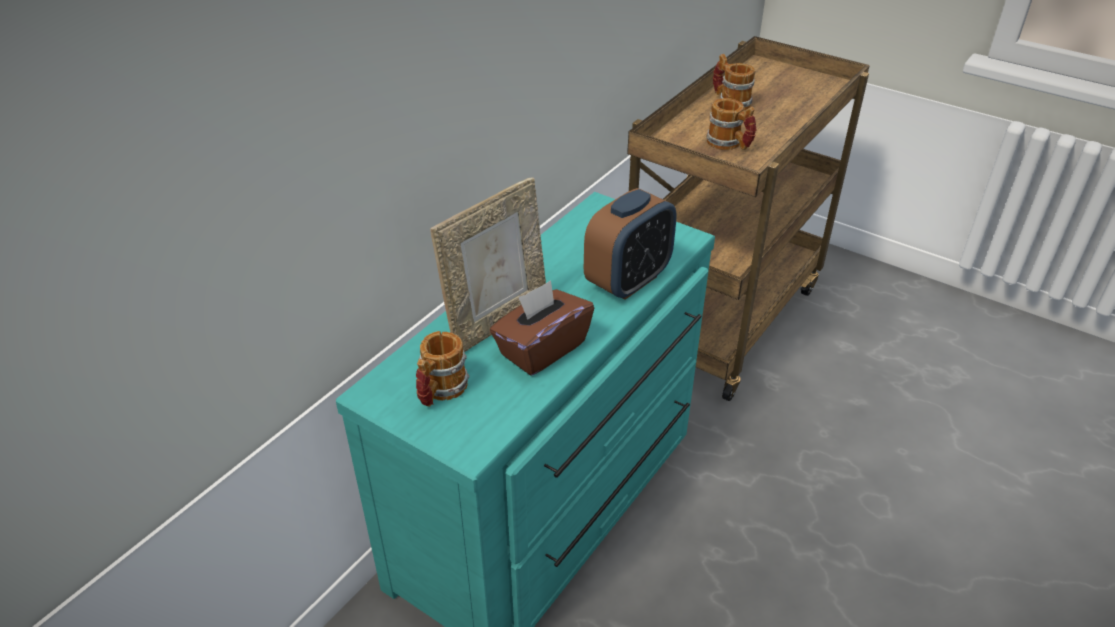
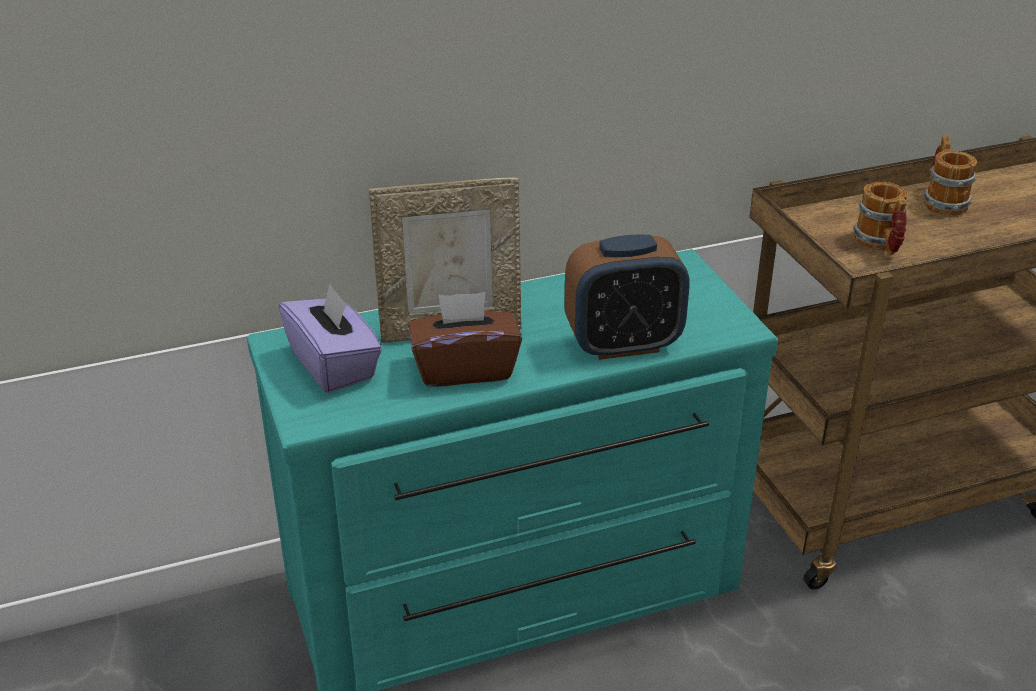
camera: 35 degrees right, 5 degrees down
(440, 392) = (334, 365): mug -> purple tissue box

